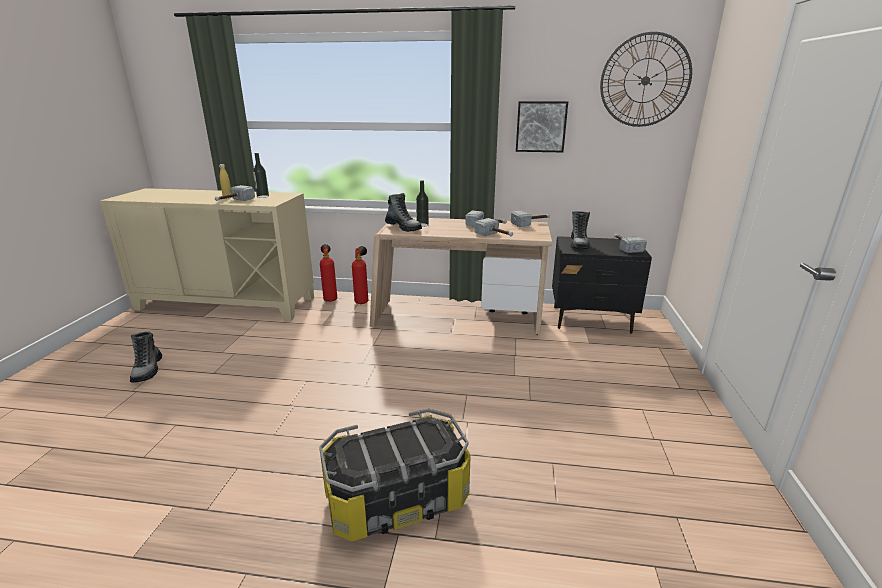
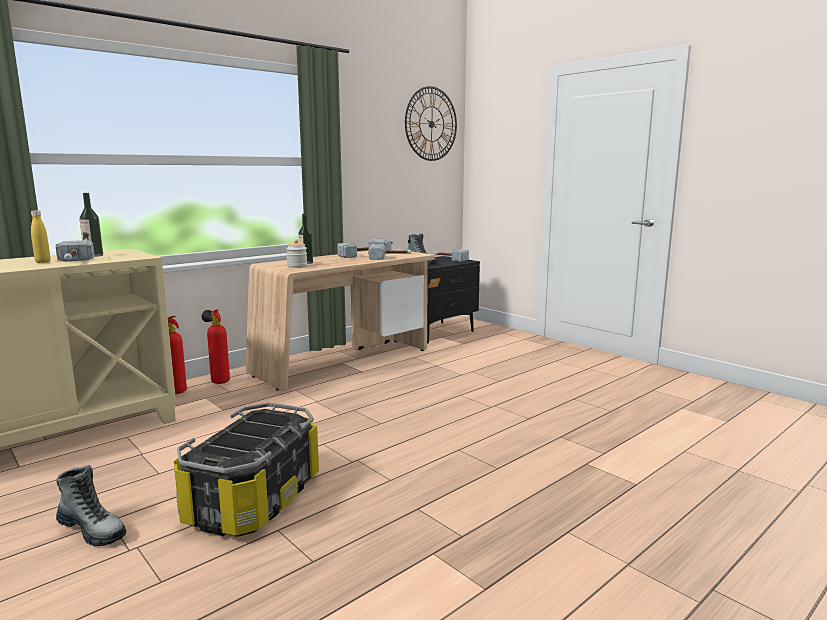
camera: 50 degrees left, 10 degrees down
(396, 498) = (548, 453): storage box -> storage box (253, 499)
(403, 227) = (297, 266): boot -> jar
(541, 126) = (367, 161): picture -> none

